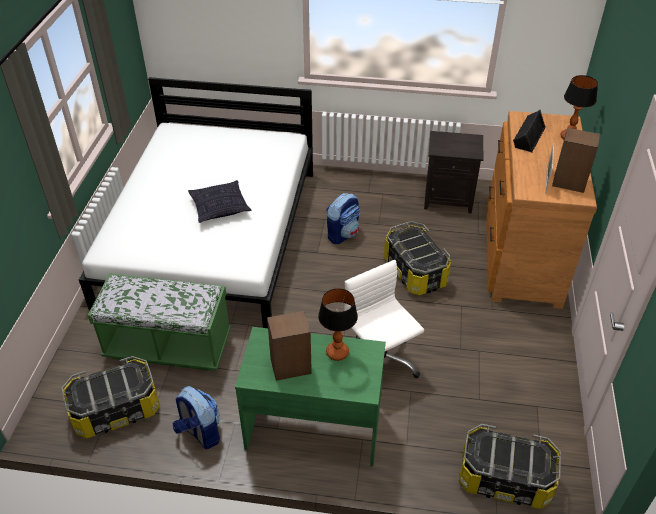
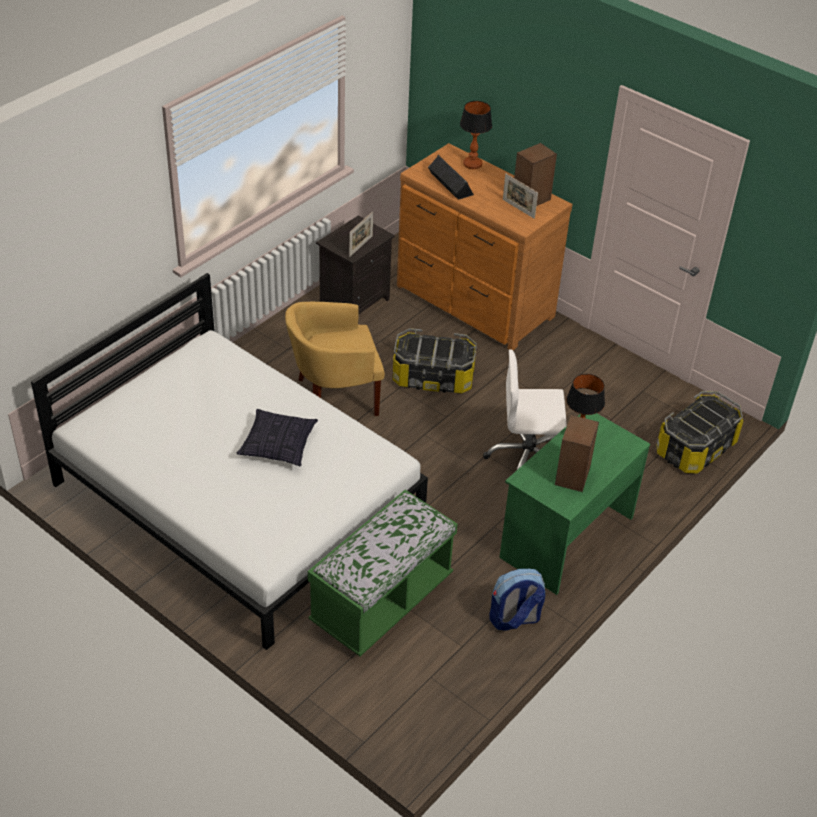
camera: 60 degrees left, 0 degrees up
(116, 410) = (438, 674): storage box -> none
(343, 234) = (334, 399): backpack -> yellow armchair
(450, 150) = (361, 246): none -> picture frame

